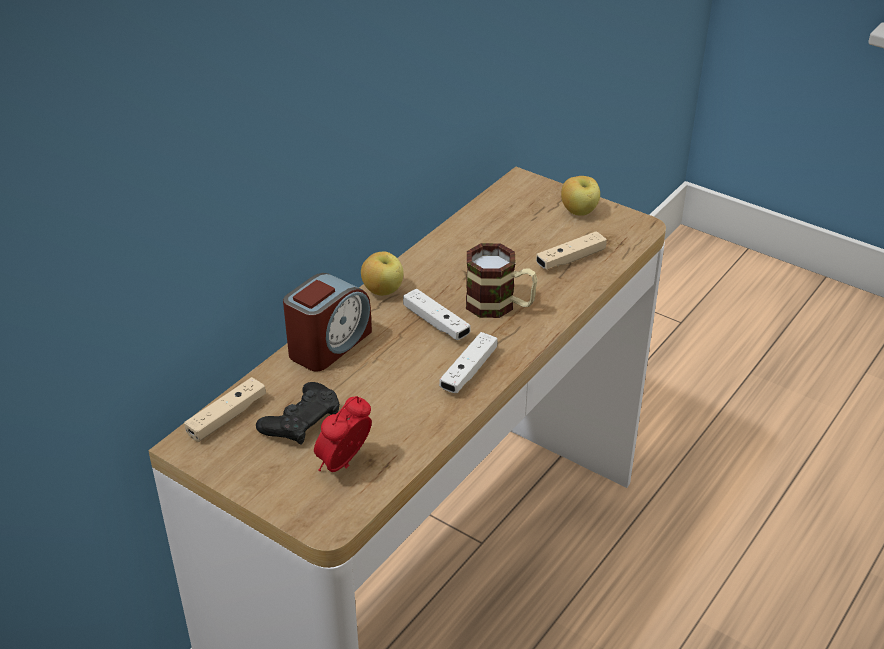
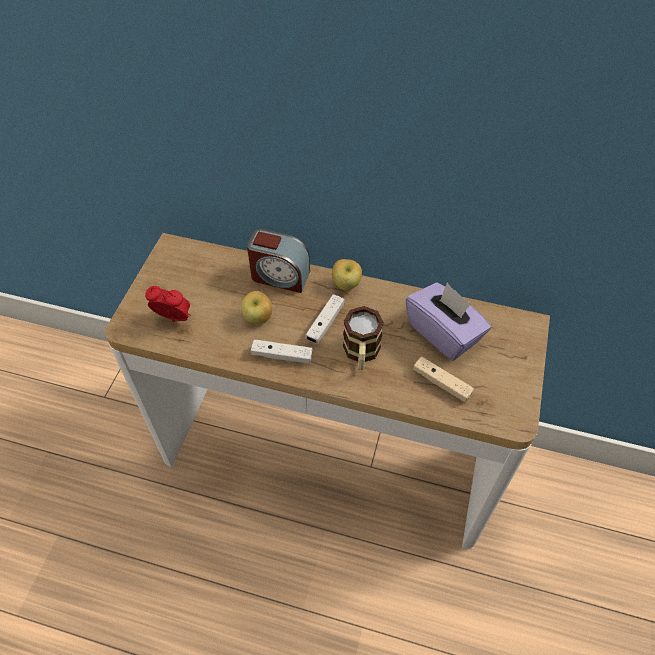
camera: 70 degrees right, 15 degrees up
(227, 417) = (198, 254): beige game controller -> none
(301, 421) = (205, 287): black game controller -> none
(502, 239) = (443, 333): none -> purple tissue box
(579, 212) = (509, 374): apple -> apple (258, 318)

